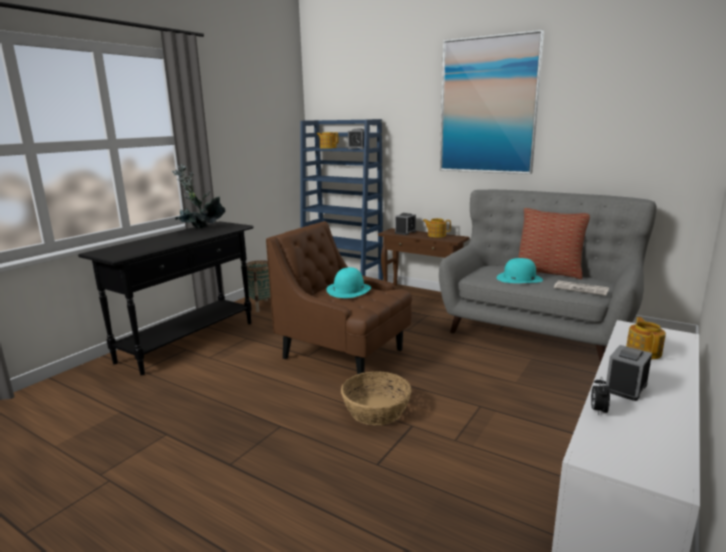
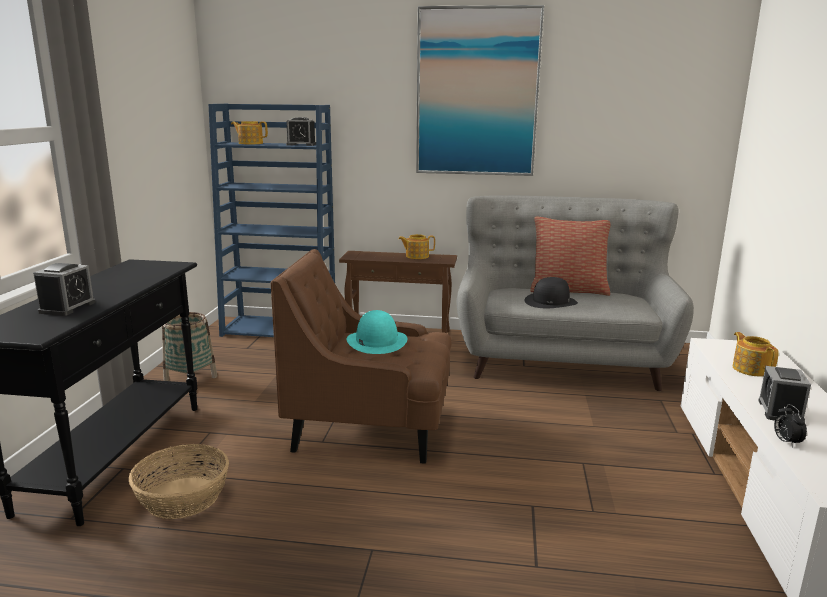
camera: 25 degrees left, 0 degrees up
(200, 229) = (118, 275): potted plant -> none
(376, 410) = (475, 496): basket -> basket (183, 497)
(405, 232) = (373, 255): alarm clock -> alarm clock (67, 307)
(519, 278) = (550, 302): turquoise hat -> black hat
(582, 289) = (625, 306): newspaper -> none

